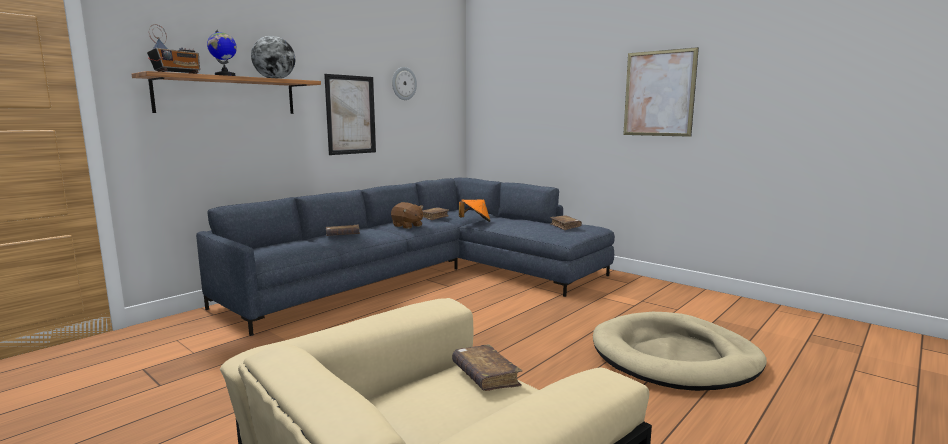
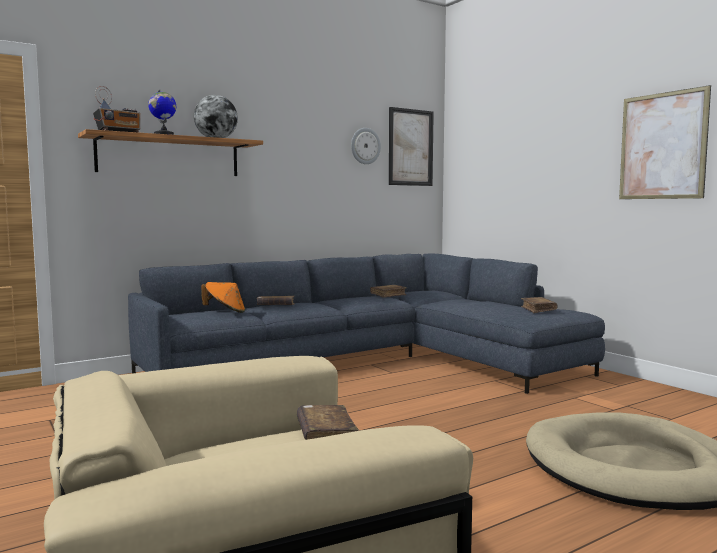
camera: 15 degrees right, 5 degrees down
(351, 115) = (301, 179): picture -> picture (410, 147)
(407, 226) = (352, 302): brown plush toy -> none
(475, 222) = (433, 301): orange hat -> orange hat (225, 312)

